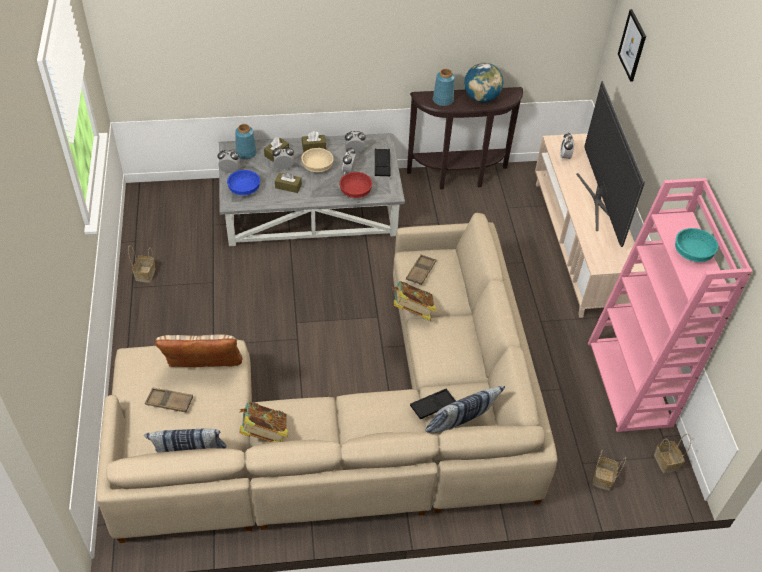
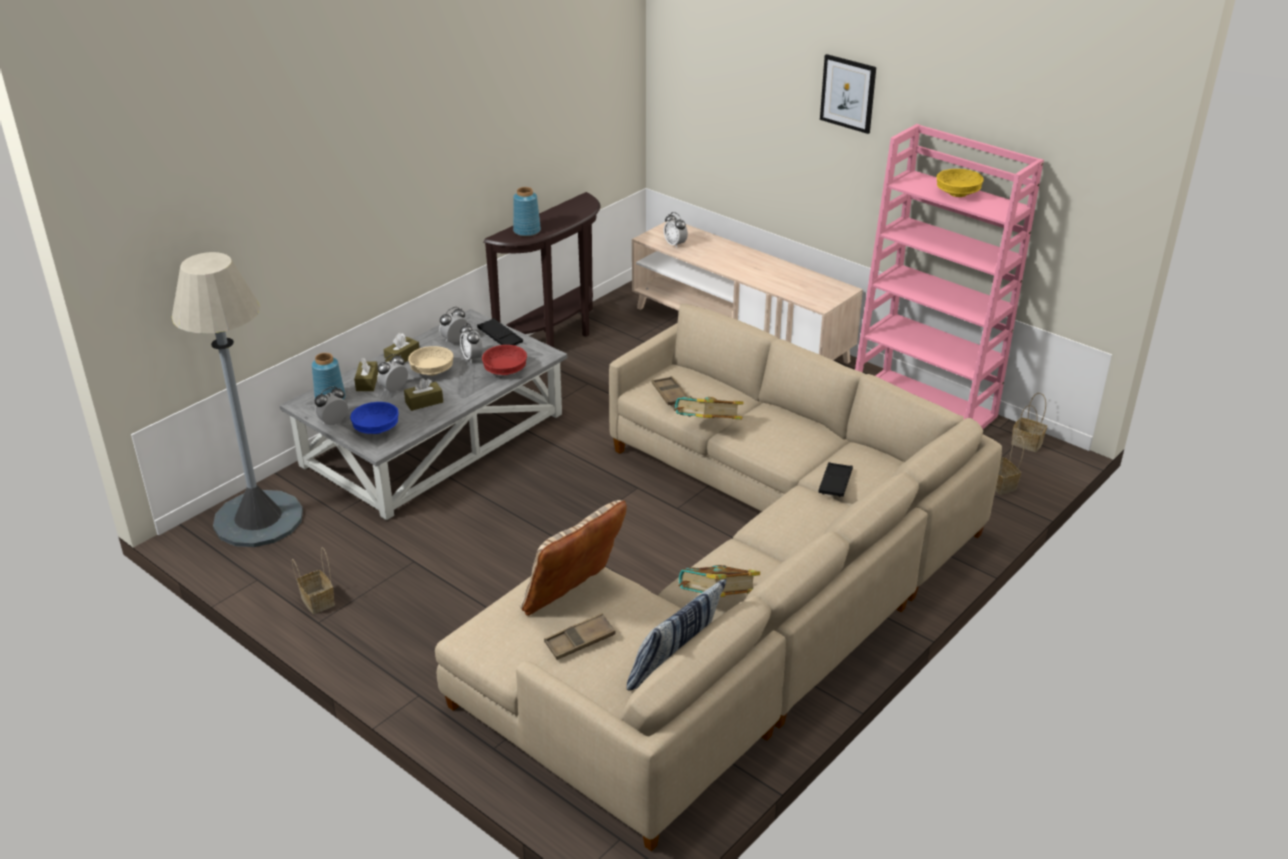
camera: 40 degrees left, 15 degrees down
(174, 203) = (258, 519): none -> grey floor lamp
(460, 426) = (880, 483): pillow -> none
(481, 98) = (562, 214): globe -> none
(599, 201) = (753, 261): television -> none
(632, 45) = (704, 79): picture -> picture (848, 93)
(693, 253) = (958, 193): turquoise bowl -> yellow bowl

